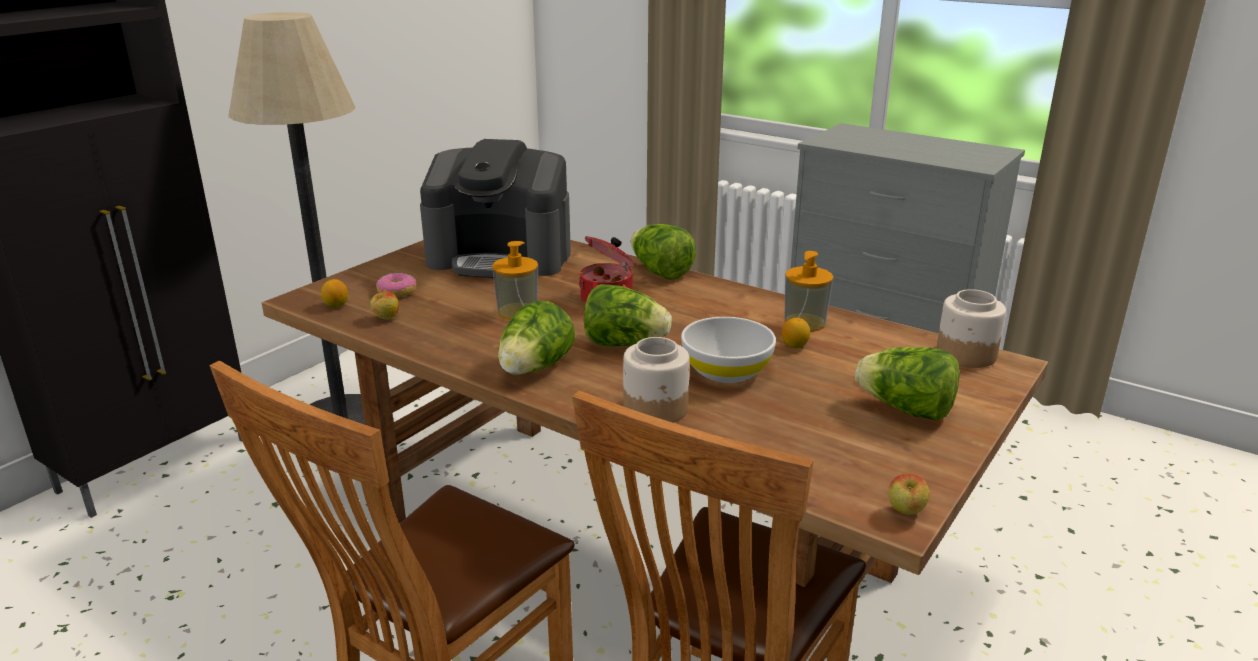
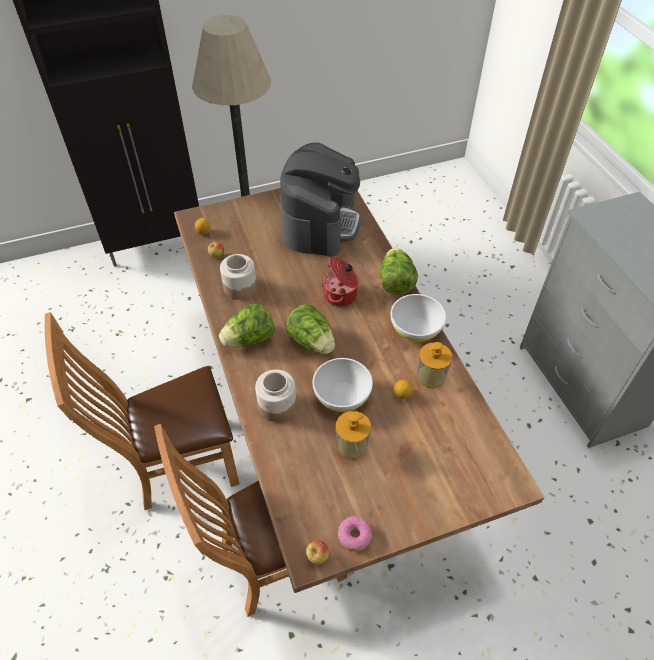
camera: 35 degrees right, 25 degrees up
(397, 292) = (240, 233): donut -> donut (355, 536)
(501, 257) = (320, 223): coffee machine -> coffee machine turned 120 degrees counterclockwise
(517, 311) = (284, 282): soap dispenser -> soap dispenser (352, 446)
(734, 296) = (415, 329): none -> white bowl
(906, 410) = (404, 485): lettuce -> none
(965, 354) = (497, 460): jar -> jar (240, 287)

